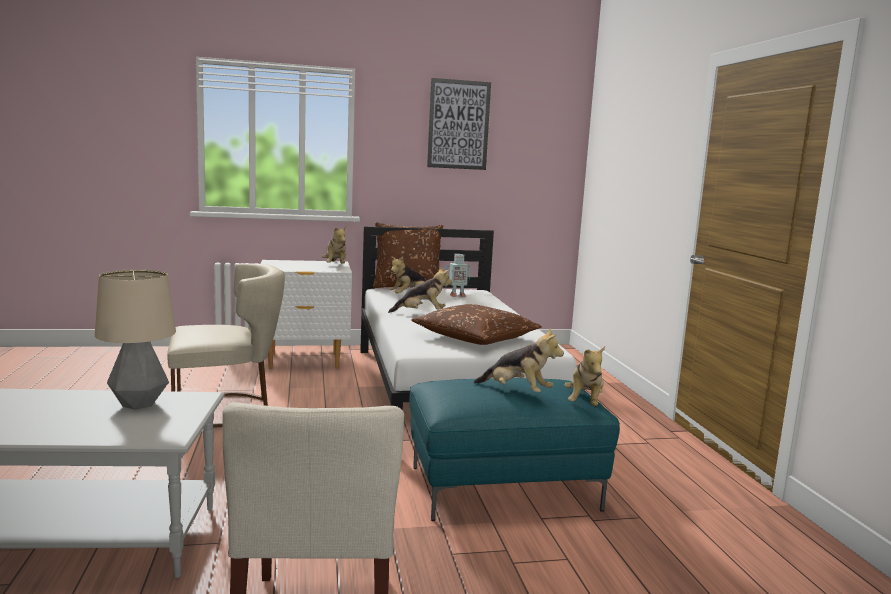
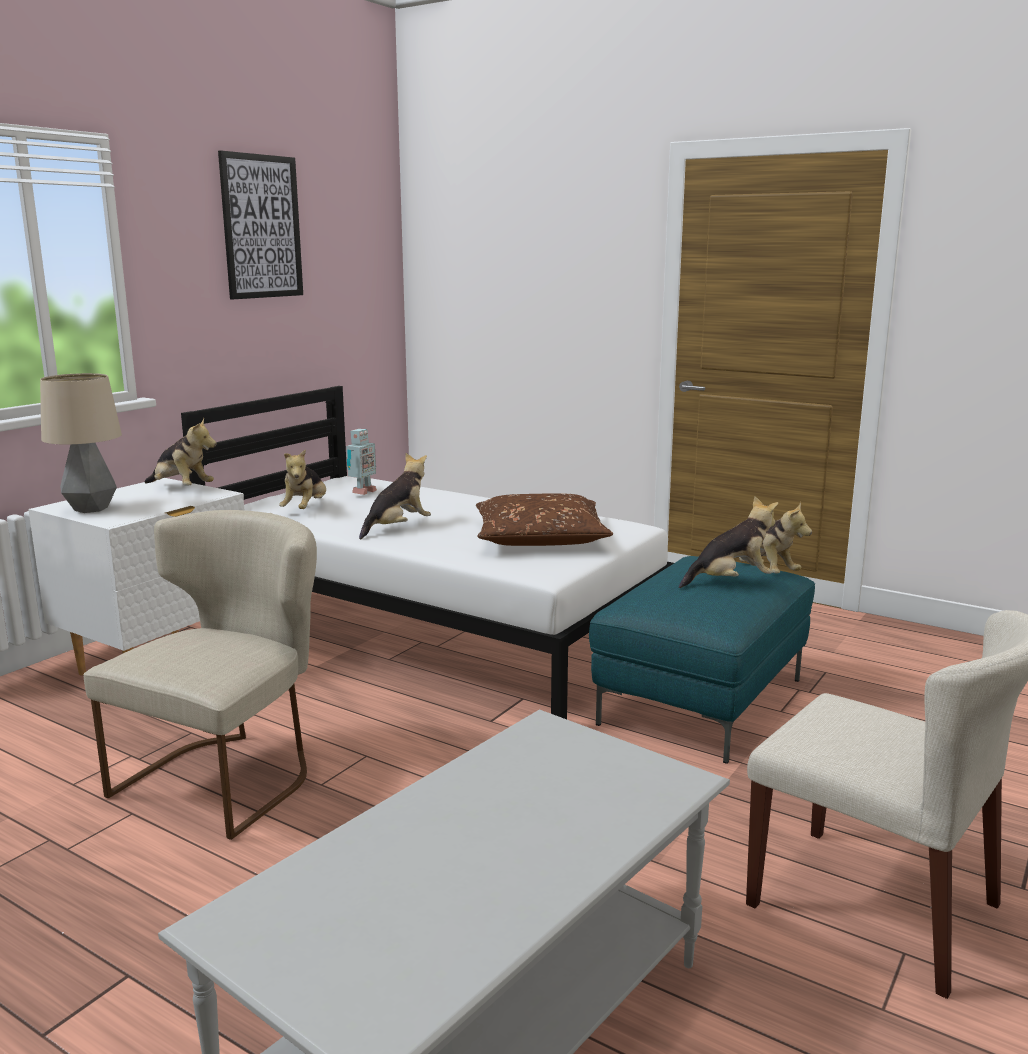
camera: 45 degrees left, 5 degrees up
(138, 403) = (519, 770): table lamp -> table lamp (90, 509)
(407, 287) = (254, 497): brown pillow -> none

